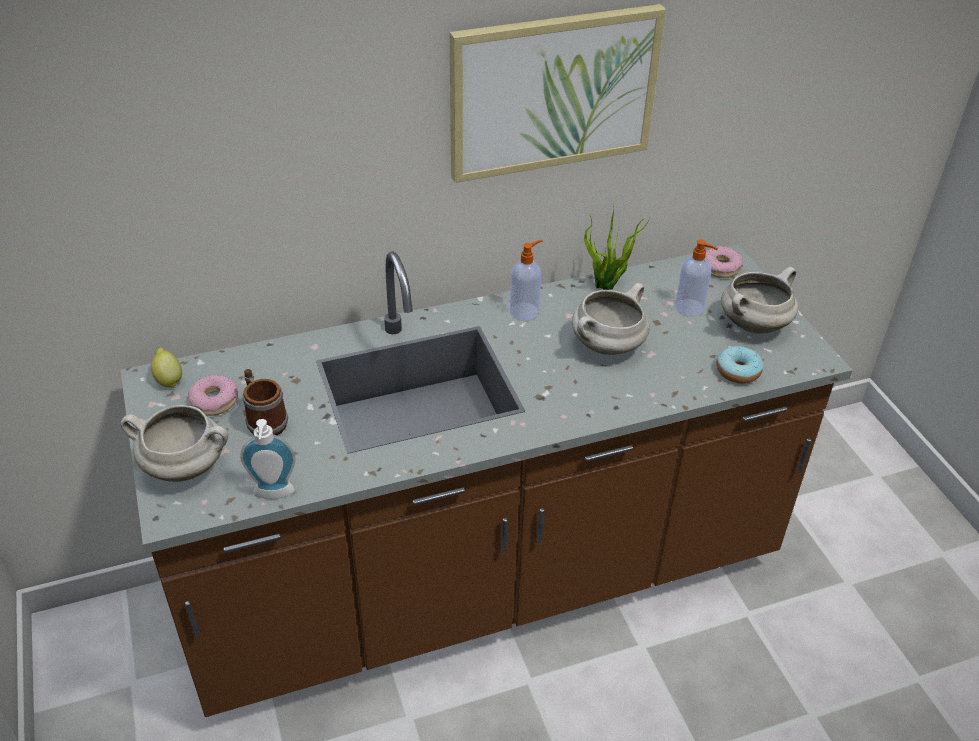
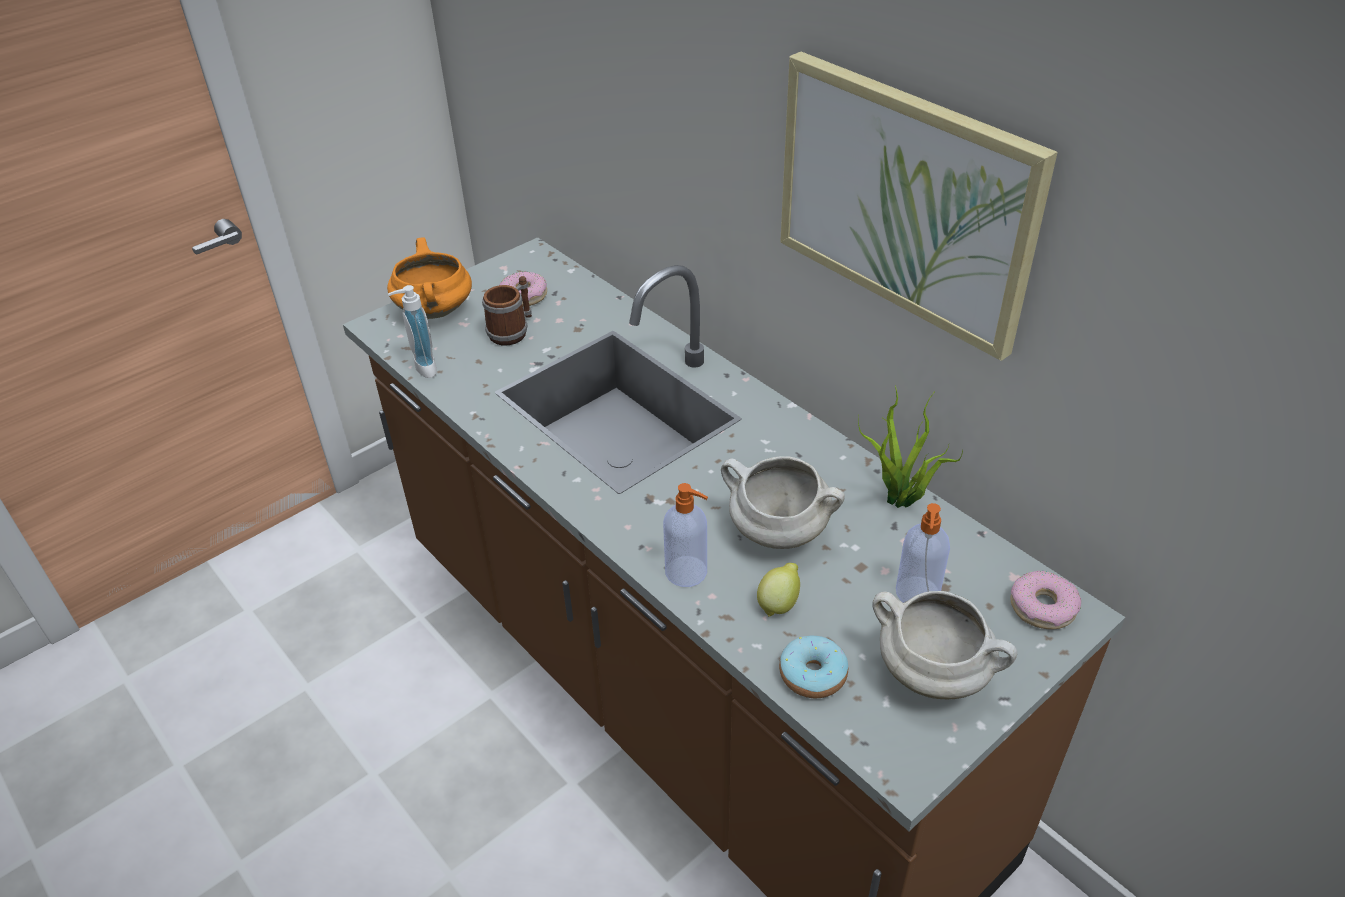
camera: 70 degrees right, 0 degrees up
(169, 380) = (537, 264): lemon -> lemon (779, 603)
(186, 467) = (436, 312): white cooking pot -> orange cooking pot
(525, 311) = (794, 445): soap dispenser -> soap dispenser (687, 572)

